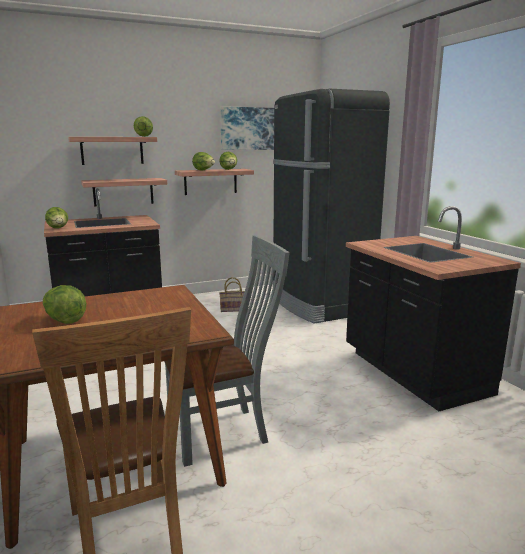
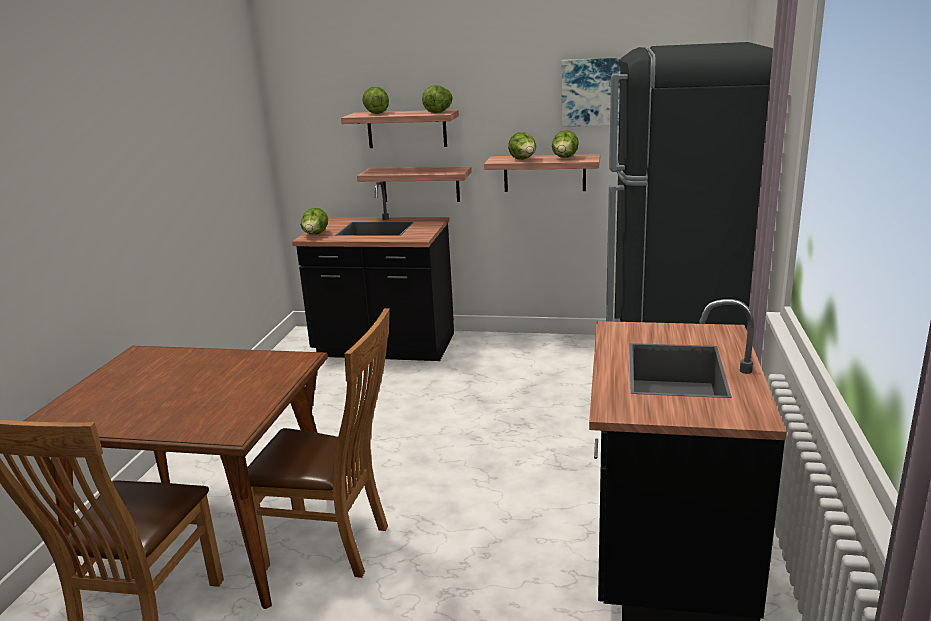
camera: 35 degrees right, 5 degrees up
(64, 320) = (154, 380): lettuce -> lettuce (376, 113)
(224, 432) = (333, 546): grey chair -> brown chair
(234, 309) = (540, 369): basket -> none

